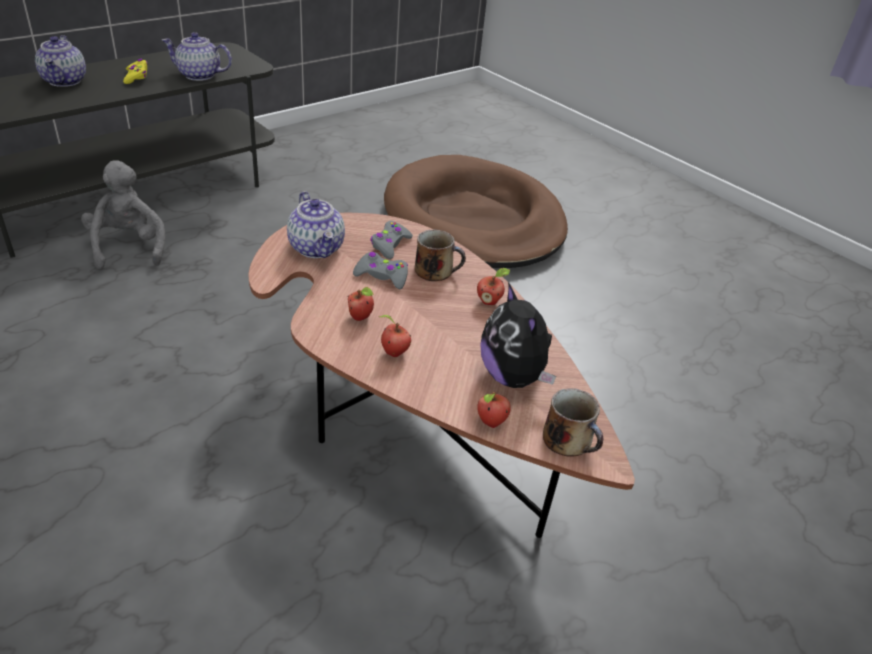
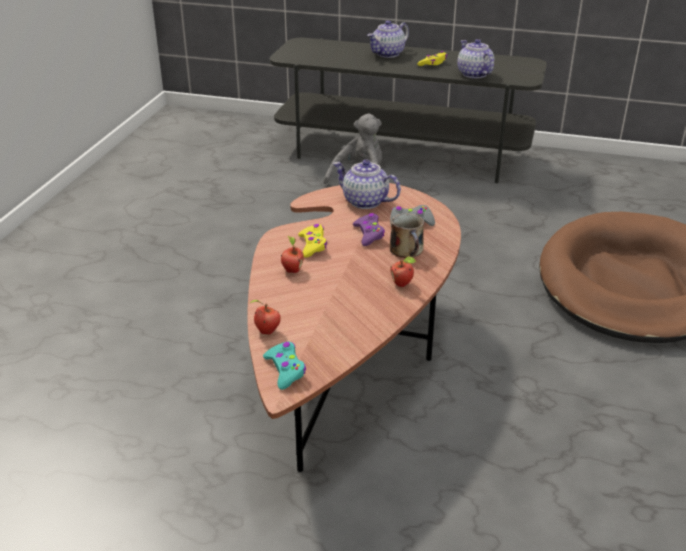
camera: 60 degrees right, 5 degrees down
(317, 248) = (364, 201): teapot -> teapot turned 90 degrees clockwise
(361, 317) = (313, 245): apple -> yellow game controller
(382, 276) = (369, 234): grey game controller -> purple game controller
(513, 376) = (327, 324): plush toy -> none
(569, 440) = (285, 370): mug -> turquoise game controller

